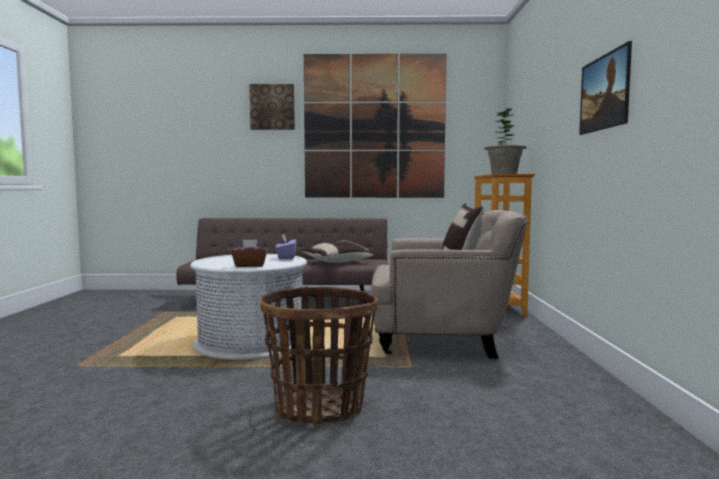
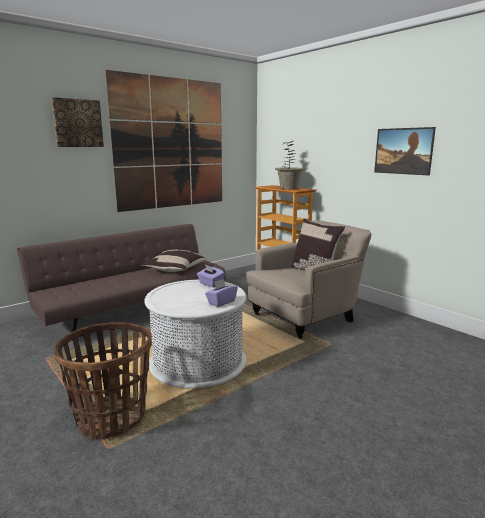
camera: 40 degrees left, 10 degrees up
(250, 265) = (221, 302): brown tissue box -> purple tissue box
(320, 407) = (349, 394): basket -> basket (112, 418)

